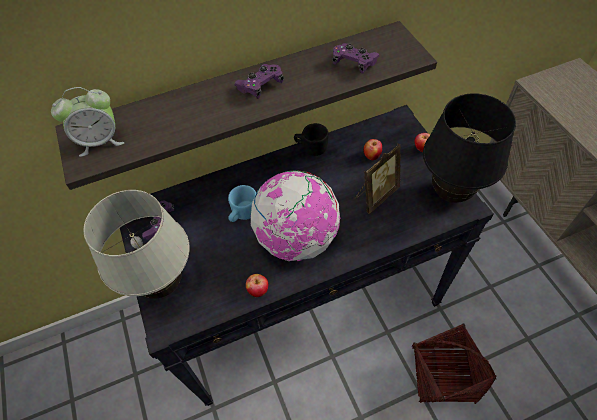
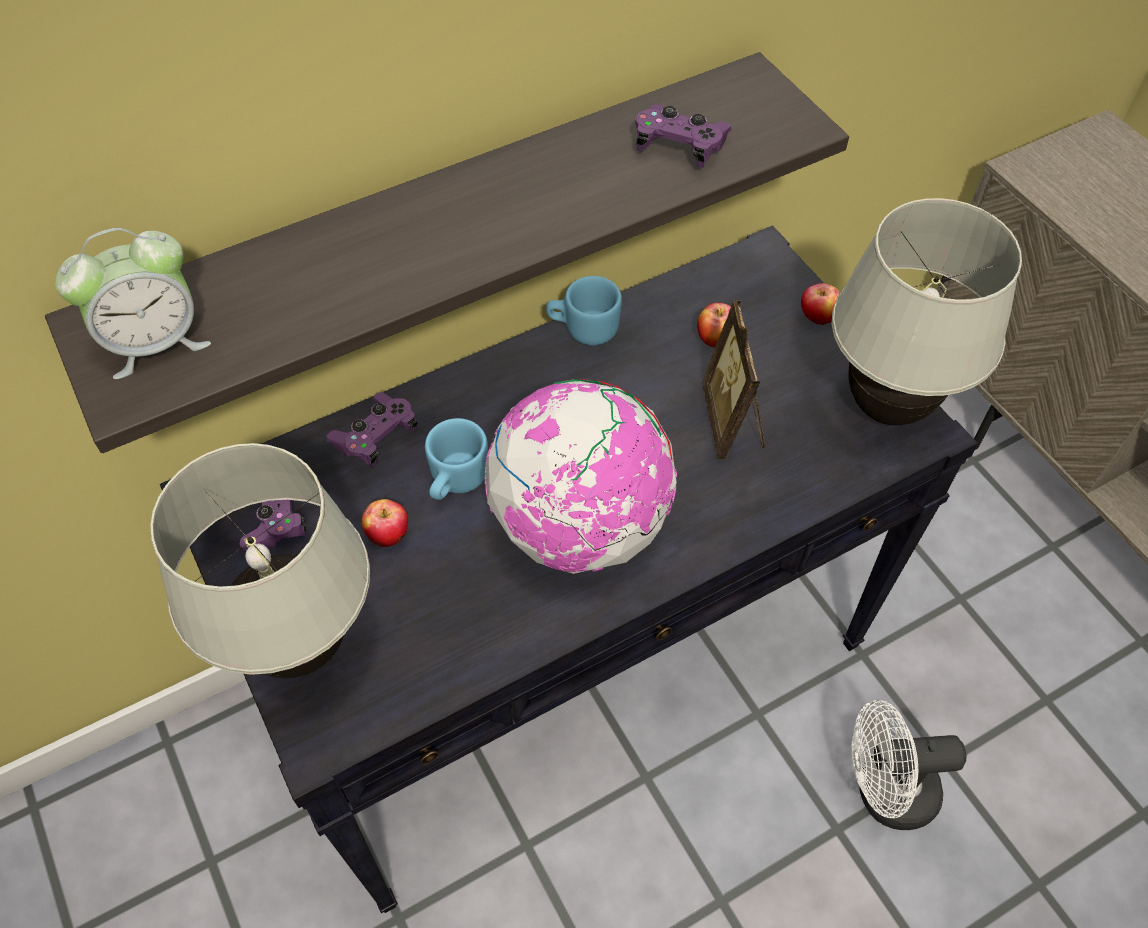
camera: 10 degrees left, 0 degrees up
(258, 290) = (512, 642): apple -> apple (389, 535)
(260, 86) = (489, 205): purple game controller -> purple game controller (376, 438)
(311, 148) = (583, 329): black mug -> blue mug
(375, 195) = (733, 421): picture frame -> picture frame turned 135 degrees clockwise
(443, 375) = (884, 792): basket -> white fan
(450, 194) = (887, 408): black table lamp -> white table lamp

